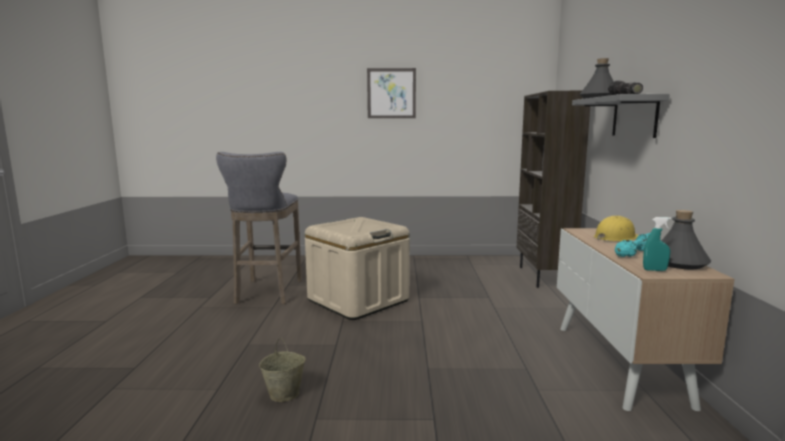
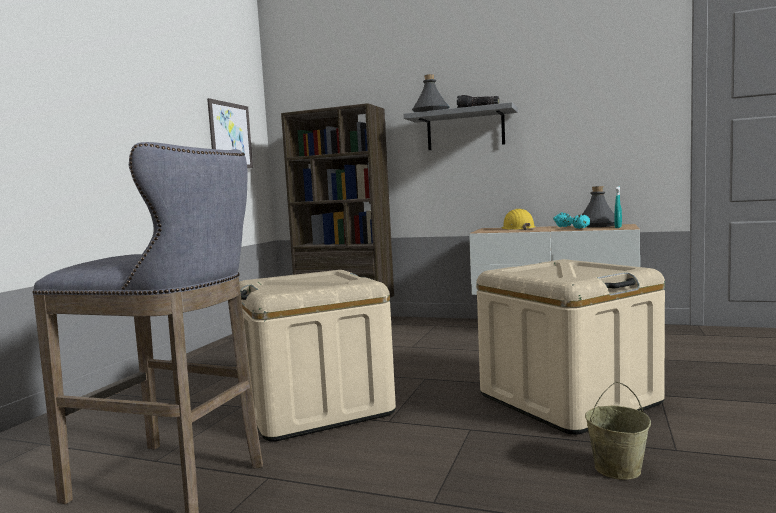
camera: 70 degrees left, 5 degrees down
(391, 93) = (111, 87): picture -> picture (230, 135)
(403, 375) = (568, 399): none -> beige storage box

